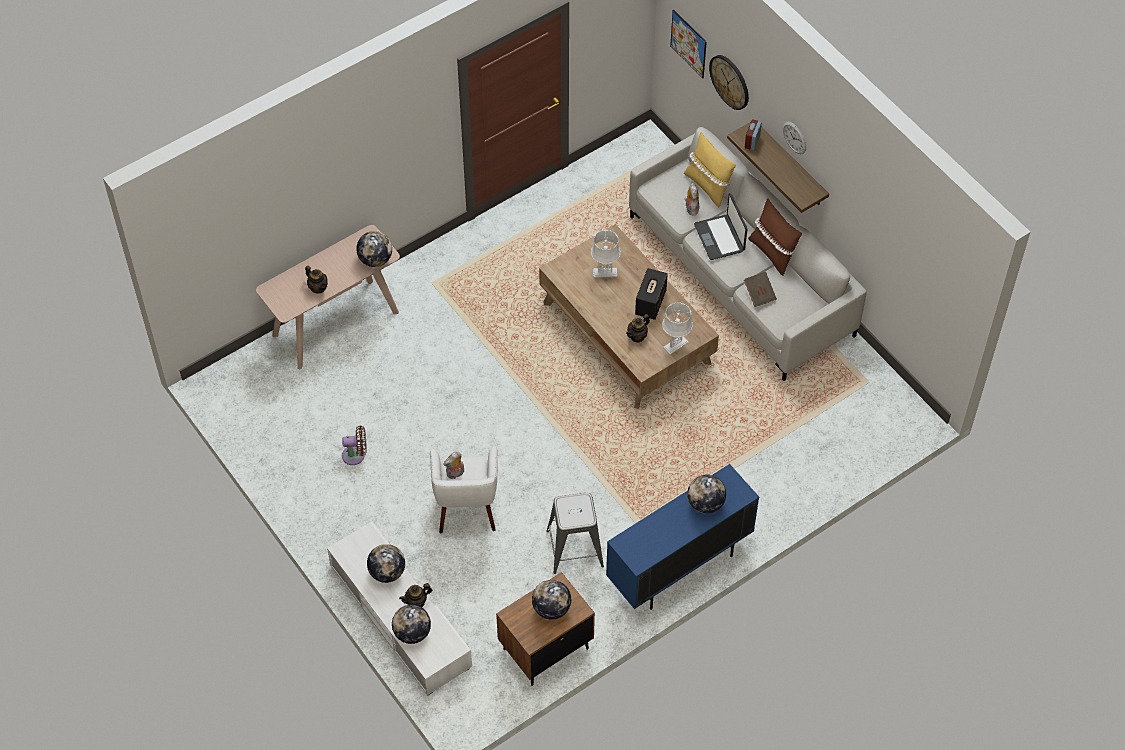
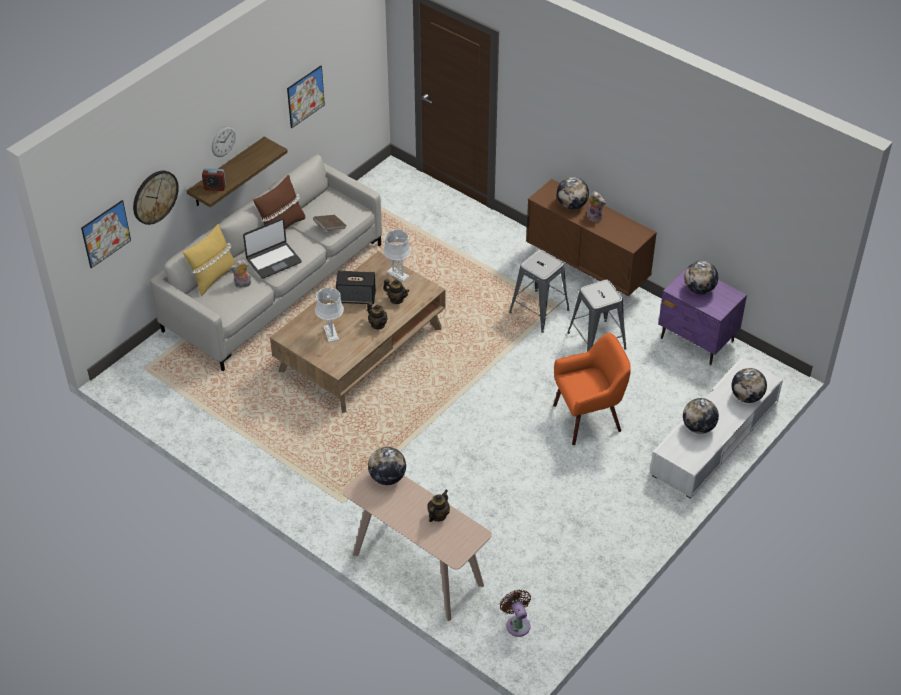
camera: 105 degrees left, 10 degrees down
(356, 455) = (566, 511): brown fan -> brown fan (517, 624)
(416, 602) = (717, 401): teapot -> teapot (378, 324)
(455, 474) = (589, 390): plush toy -> plush toy (595, 217)
(466, 508) = (588, 418): white armchair -> orange armchair
(545, 649) = (697, 340): brown nightstand -> purple nightstand
(636, 506) = (538, 311): none -> grey stool
(678, 568) = (586, 277): blue cabinet -> brown cabinet
(876, 229) = (305, 96): none -> picture

